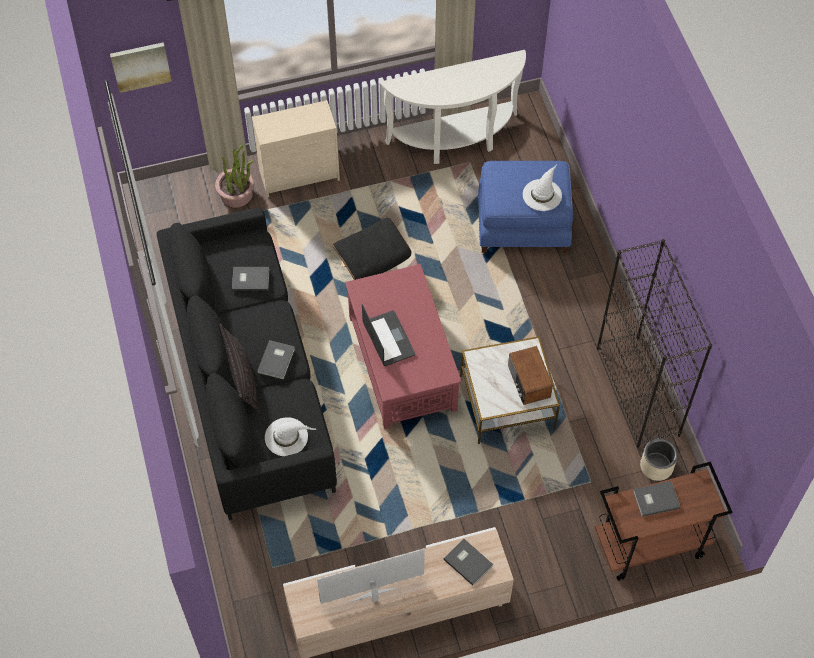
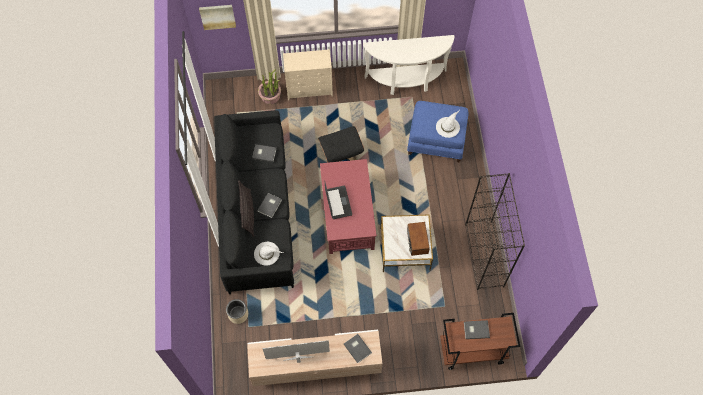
camera: 10 degrees right, 5 degrees up
(656, 466) = (486, 303): beige planter -> beige planter (238, 314)

